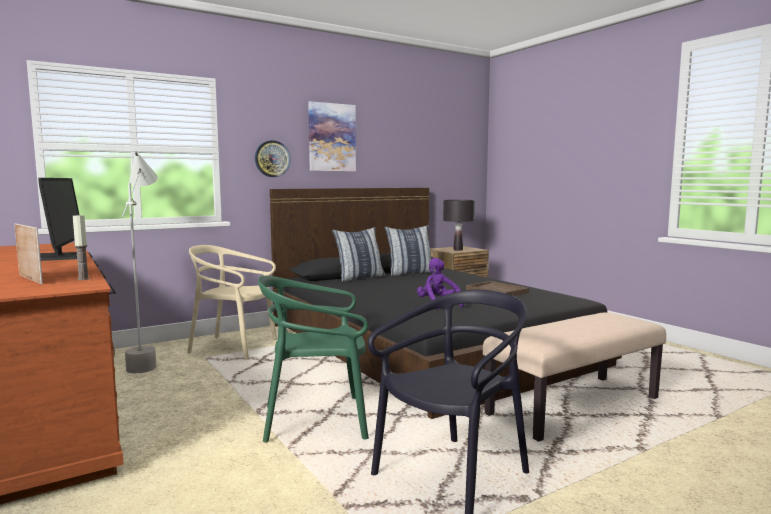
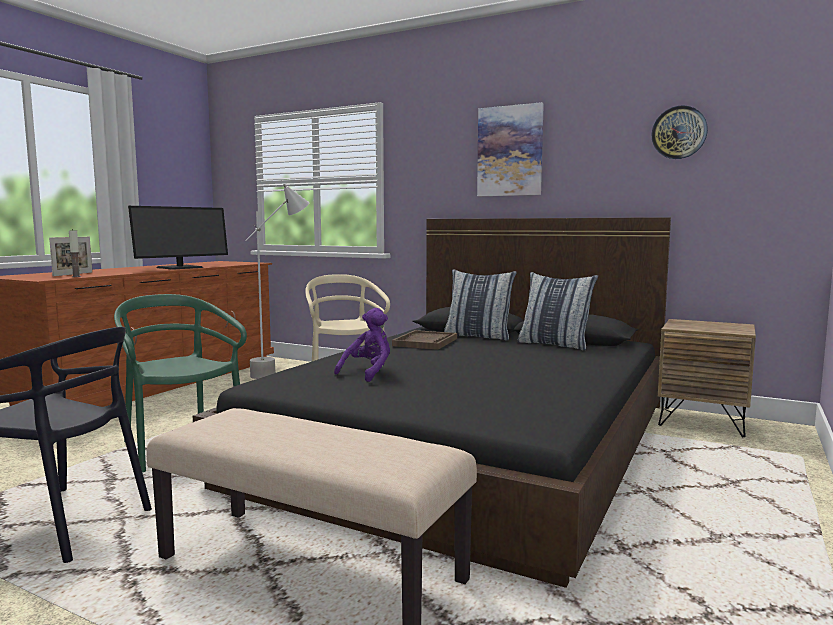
camera: 60 degrees right, 0 degrees up
(272, 158) = (435, 183): wall clock -> wall clock (679, 132)
(458, 250) = (700, 326): black table lamp -> none
(497, 291) = (513, 384): brown tray -> brown tray (425, 342)

